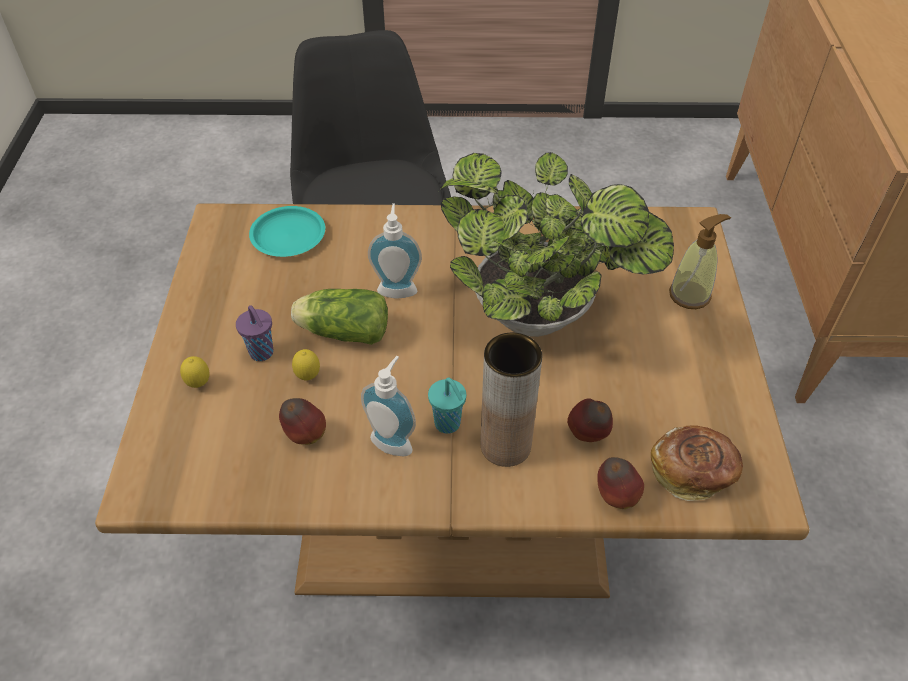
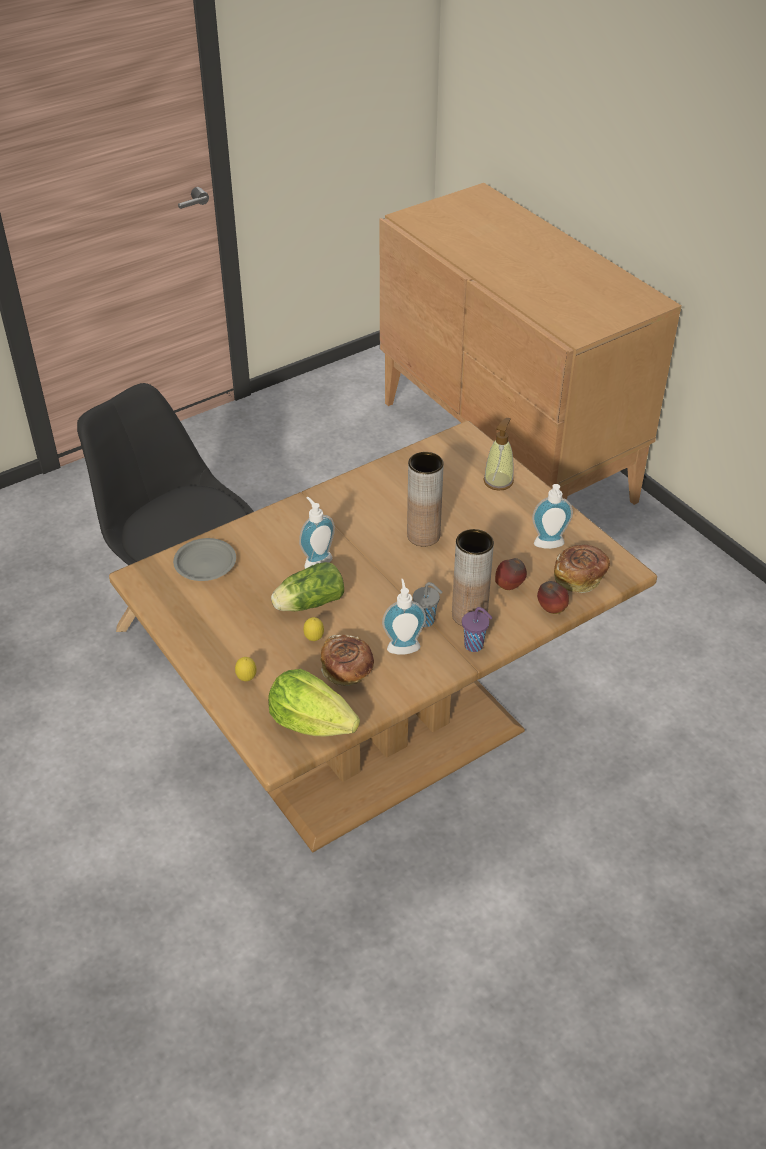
camera: 35 degrees left, 5 degrees down
(208, 476) = (311, 722): none -> lettuce
(262, 353) = (269, 641): purple cup -> purple cup (475, 646)
(289, 236) = (205, 563): turquoise plate -> grey plate
(305, 436) = (347, 671): apple -> bread
(448, 424) = (426, 621): turquoise cup -> grey cup
(540, 317) = (423, 535): potted plant -> brown vase
(686, 409) = (549, 546): none -> soap dispenser

